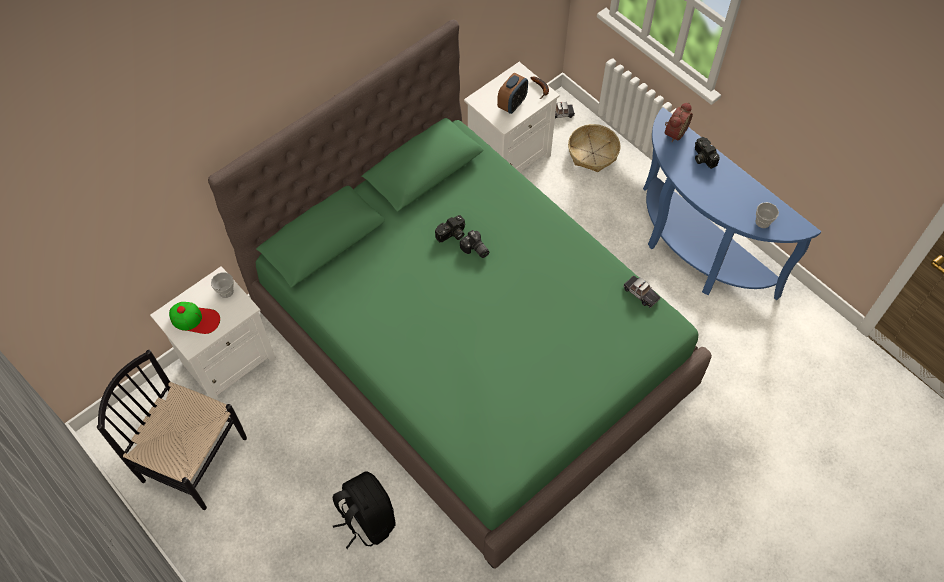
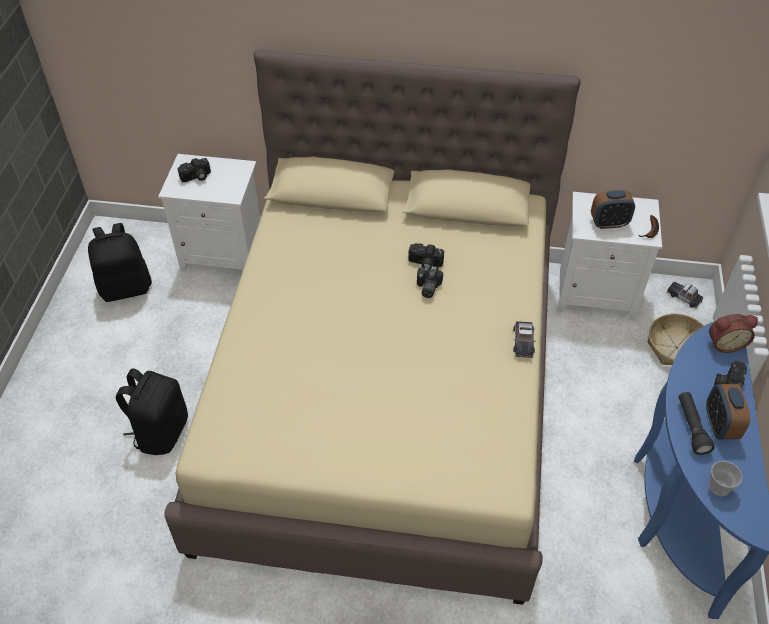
camera: 50 degrees right, 10 degrees down
(190, 457) = (126, 287): black chair -> black backpack
(195, 319) = (196, 177): cap -> camera
(226, 291) = (236, 177): cup -> none
(471, 348) = (385, 394): green bed -> beige bed
(640, 293) = (518, 438): toy car -> toy car (523, 342)
(715, 200) = (691, 427): none -> black flashlight
(725, 185) = (719, 425): none -> alarm clock

